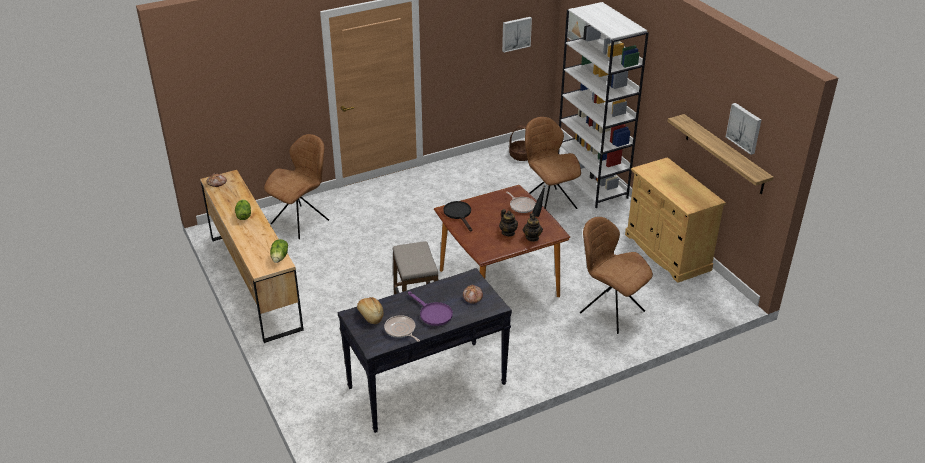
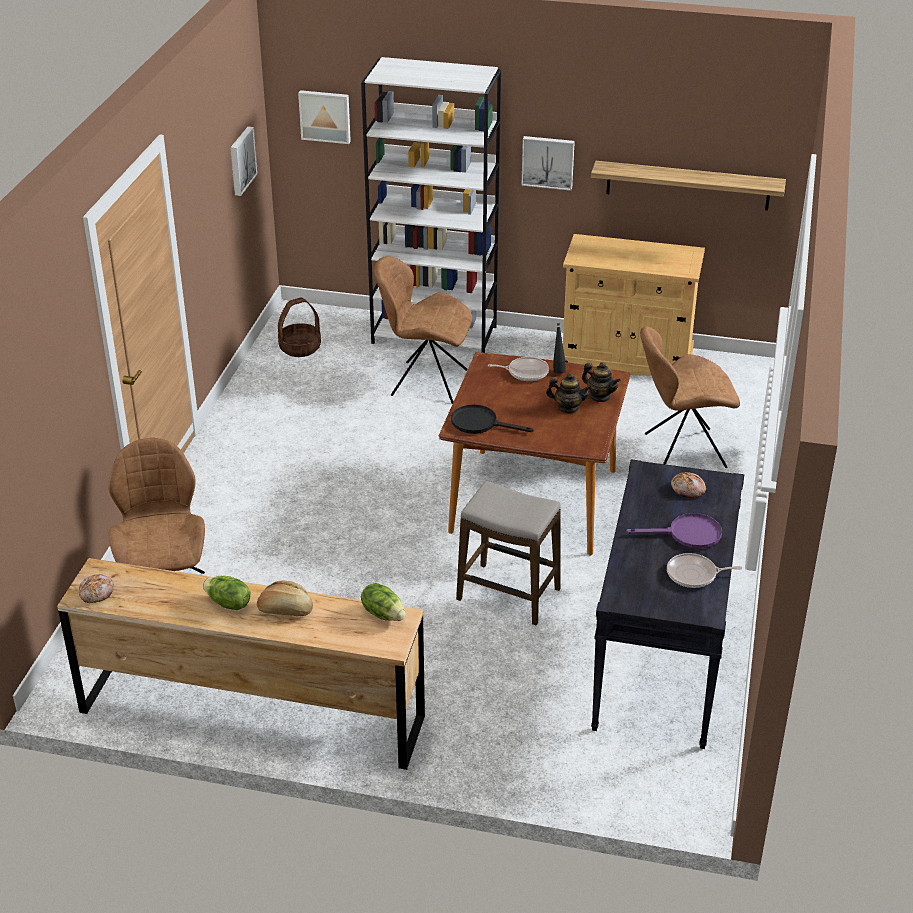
camera: 50 degrees left, 0 degrees up
(370, 315) = (636, 586): bread -> bread (285, 610)
(744, 128) = (721, 135): picture -> picture (548, 162)

